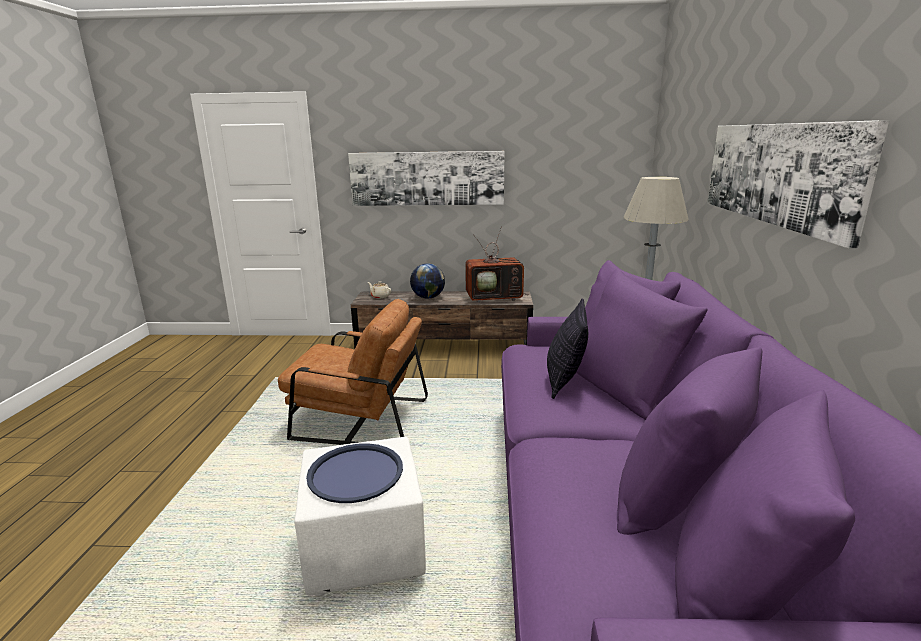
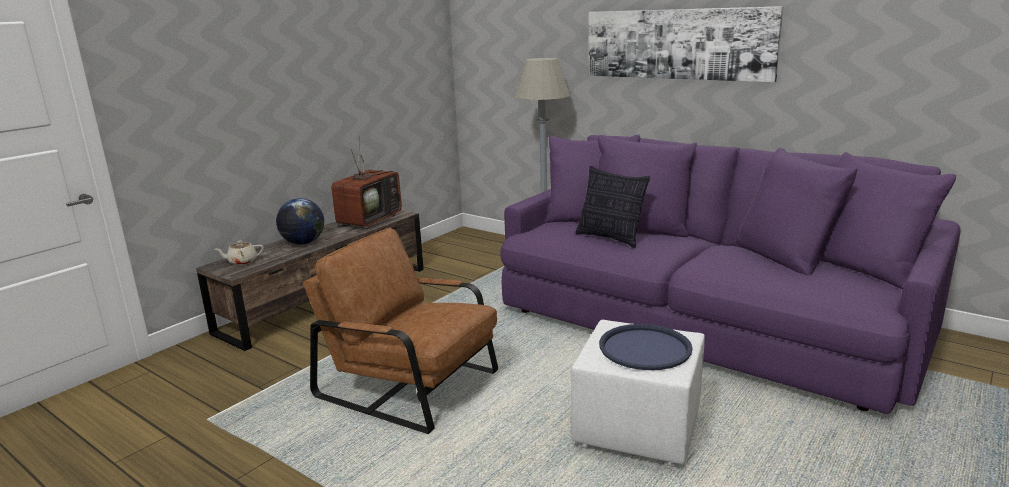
camera: 55 degrees left, 0 degrees up
(358, 418) = (411, 384): brown armchair -> brown armchair turned 105 degrees counterclockwise
(427, 178) = (257, 89): picture -> none

